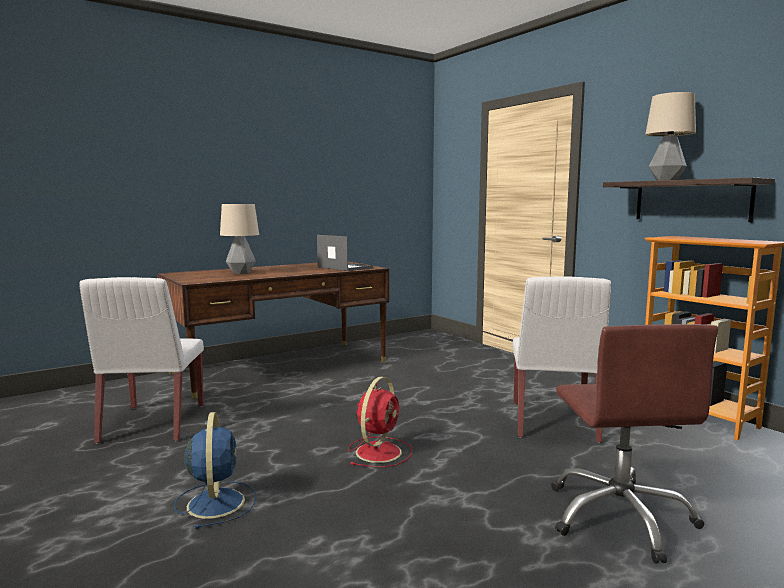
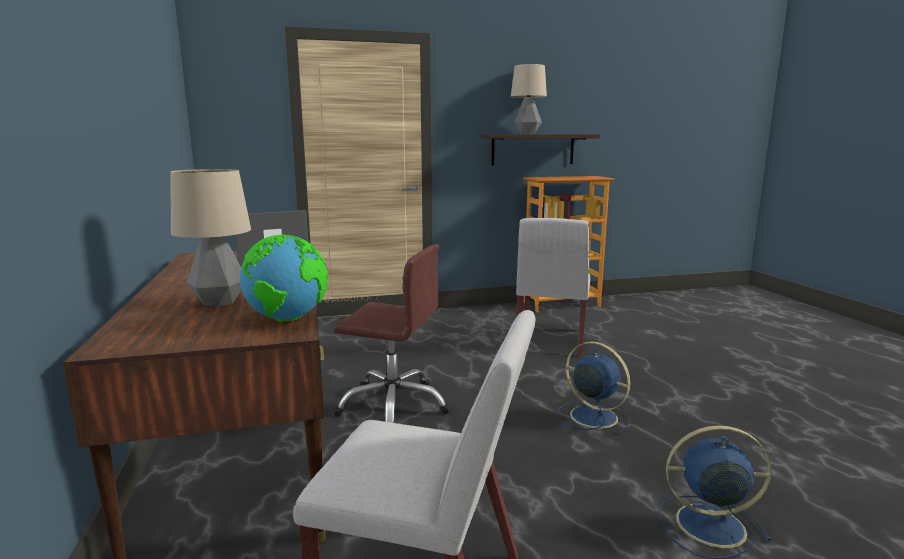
camera: 70 degrees left, 5 degrees up
(214, 280) = (288, 319): none -> globe
(379, 451) = (591, 416): red fan -> blue fan
(553, 422) = (551, 340): white chair -> white chair turned 75 degrees clockwise
(620, 517) = (706, 360): brown office chair -> brown office chair (393, 405)

